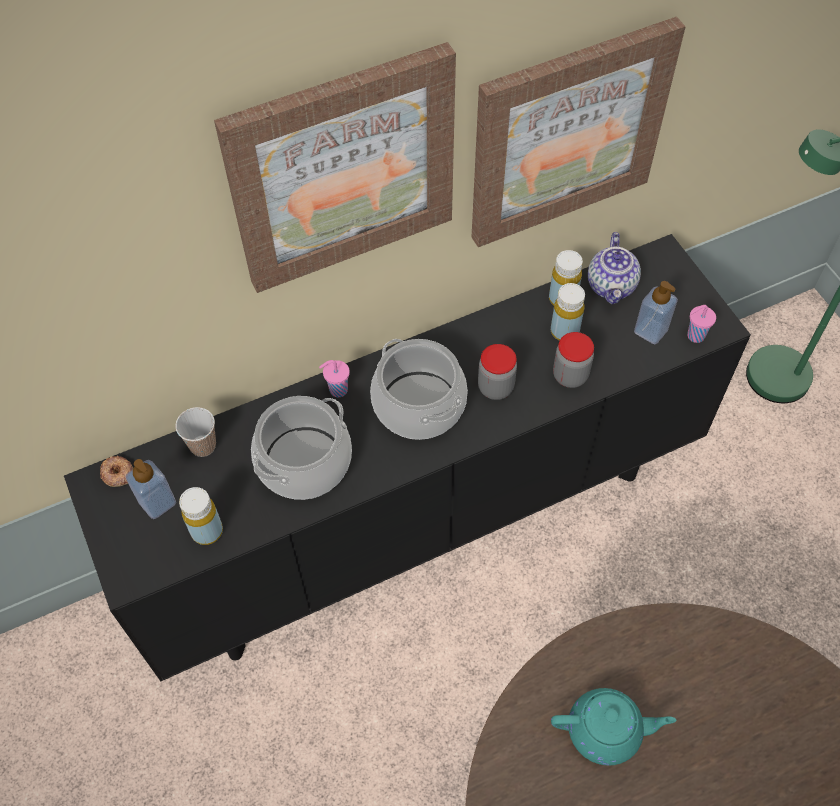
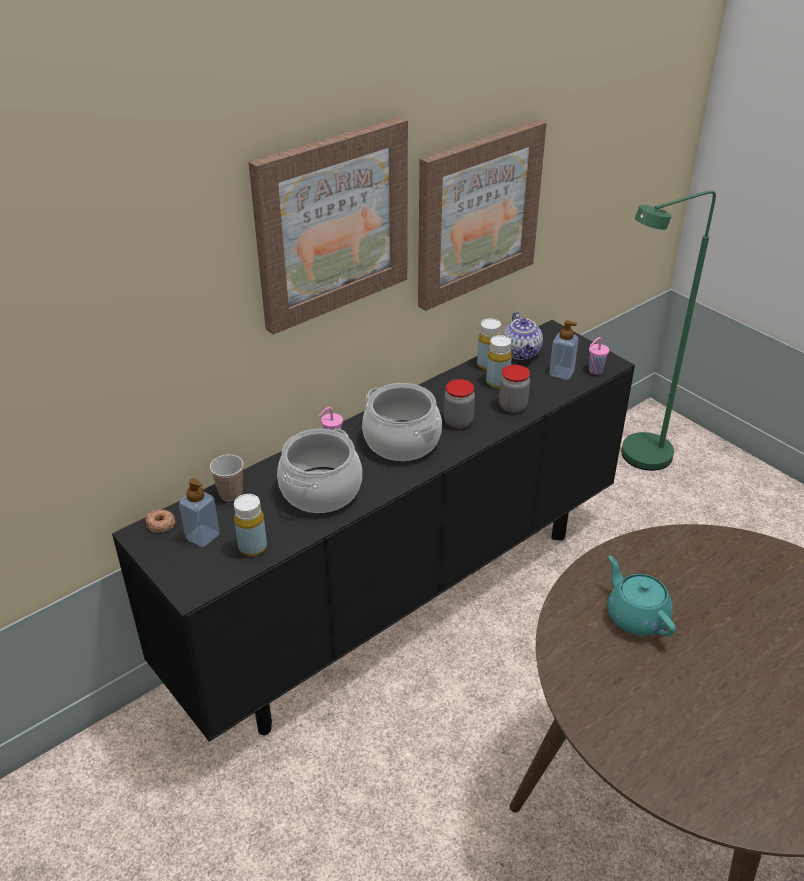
camera: 15 degrees left, 20 degrees down
(606, 731) = (636, 616): turquoise teapot -> turquoise teapot turned 105 degrees counterclockwise

